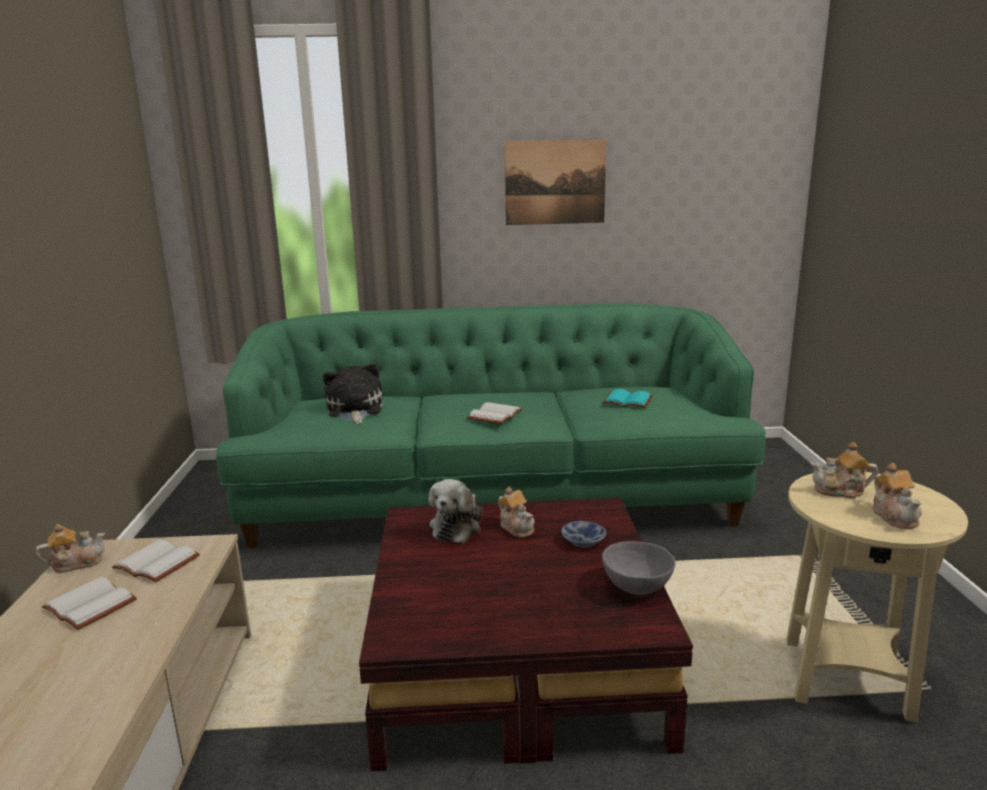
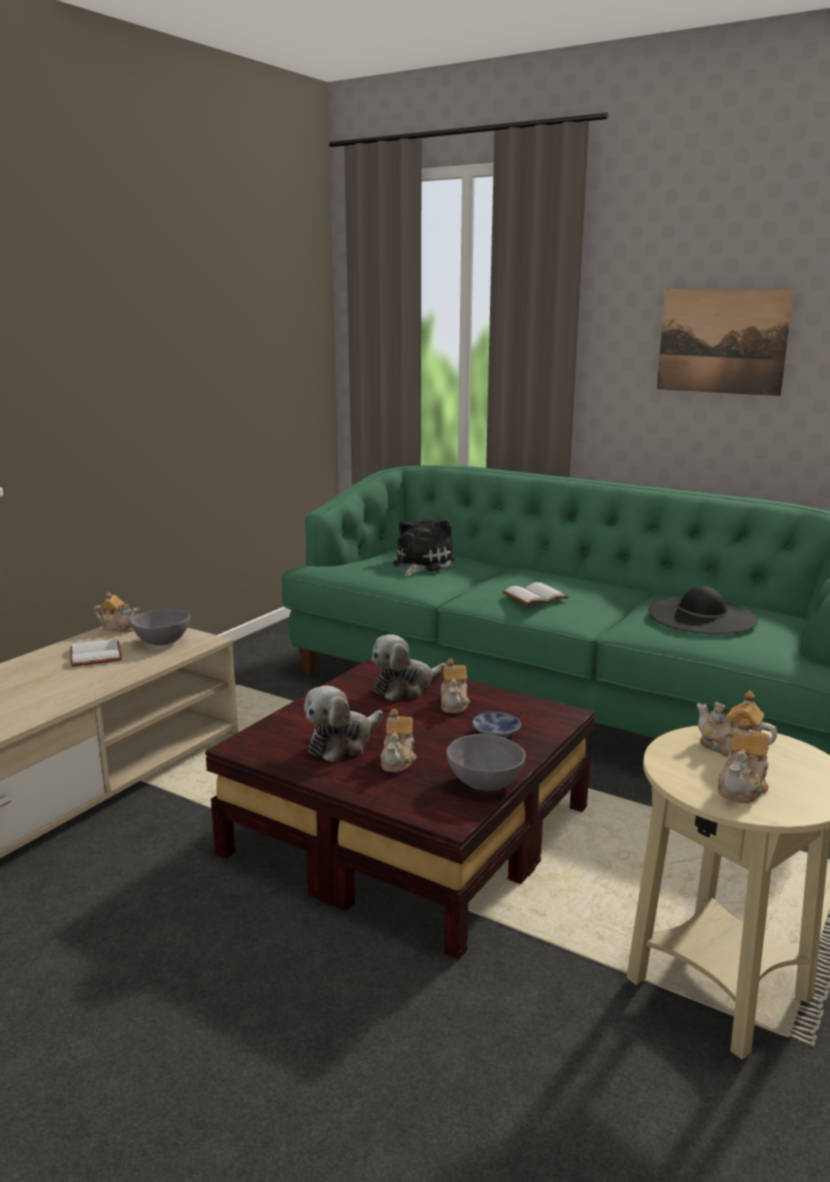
camera: 35 degrees right, 0 degrees up
(159, 562) = (163, 642): white book -> grey bowl
(479, 599) = (342, 743): none -> plush toy
(546, 595) = (398, 760): none -> teapot
(628, 400) = (702, 616): turquoise book -> black hat

